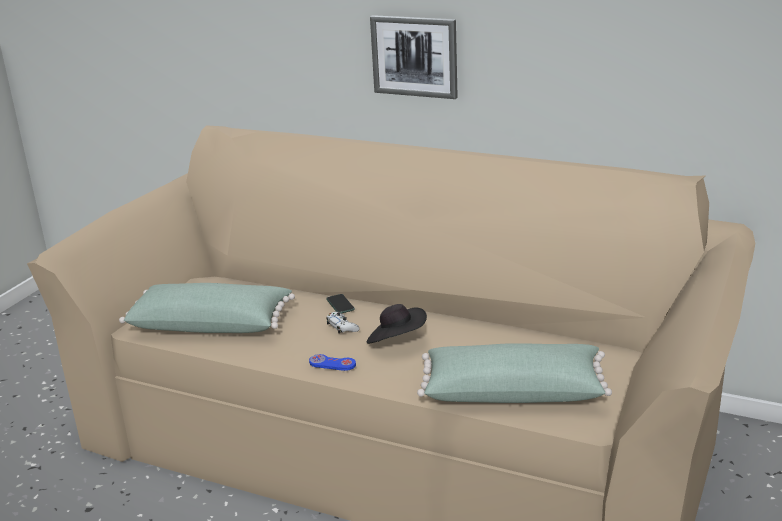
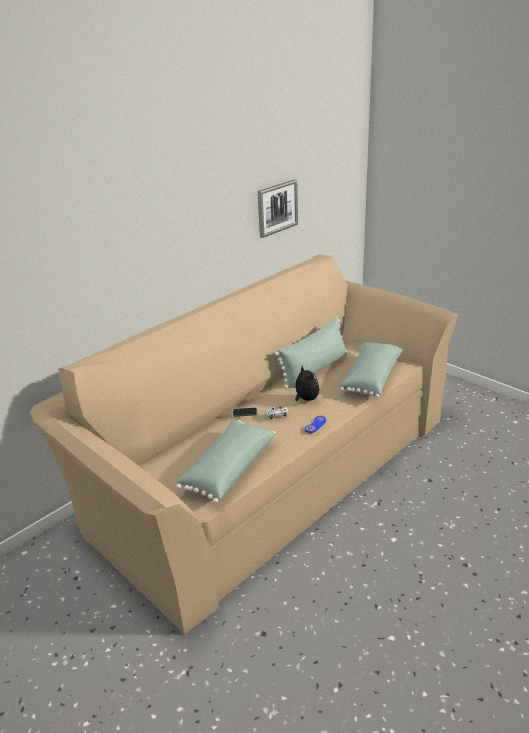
camera: 70 degrees left, 5 degrees up
(397, 340) = (305, 399): black hat -> plush toy
(415, 56) = (169, 254): picture -> picture (277, 208)
(503, 334) = (314, 369): none -> green pillow

